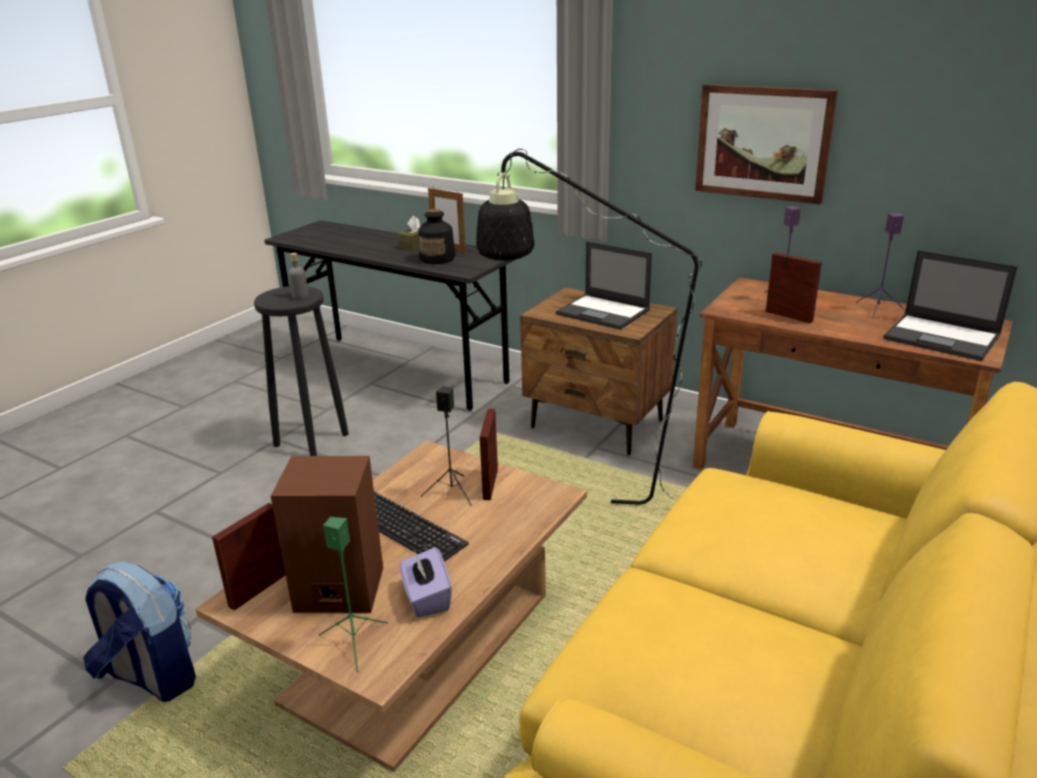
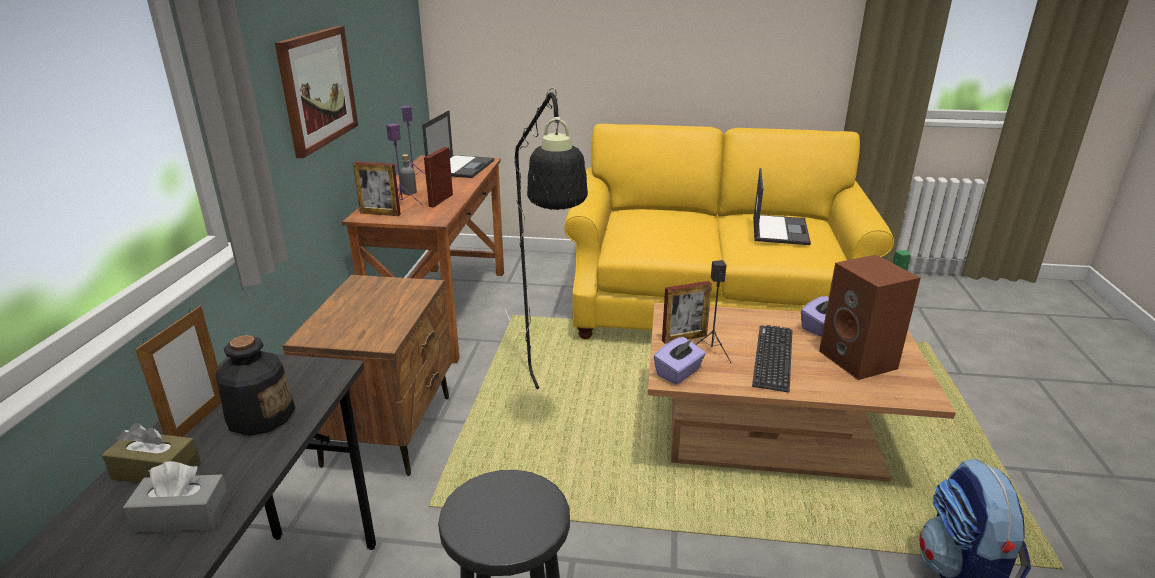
camera: 115 degrees left, 0 degrees up
(259, 589) = (904, 392): picture frame -> picture frame (380, 213)
(300, 296) = (497, 497): grey bottle -> grey bottle (409, 192)
(377, 249) = (183, 516): none -> grey tissue box
(433, 461) = (678, 373): none -> purple tissue box
(604, 312) = (374, 306): laptop -> laptop (779, 230)

